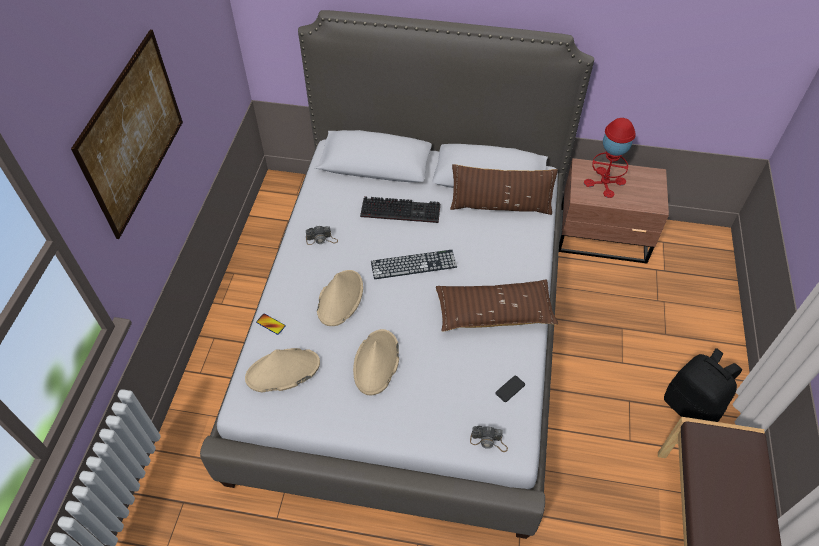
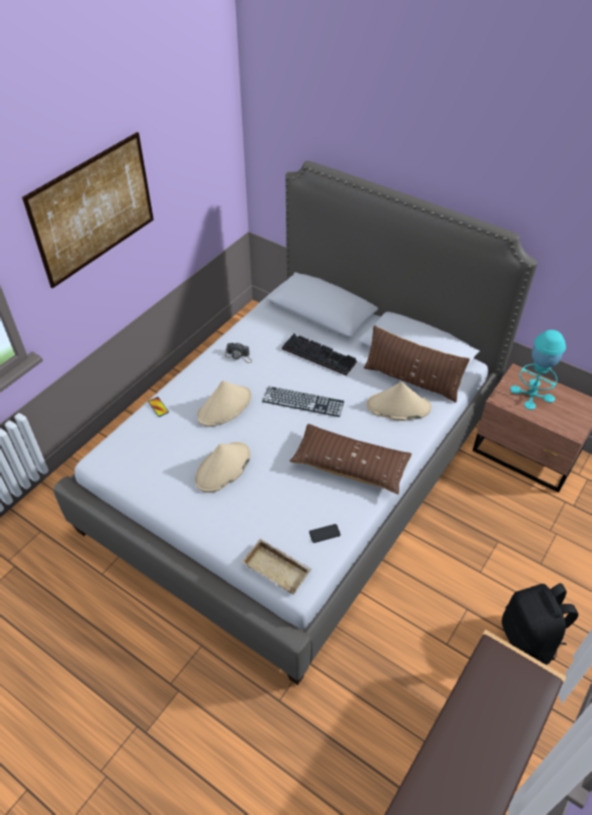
camera: 25 degrees right, 5 degrees down
(282, 371) = (144, 445): beige hat -> beige hat (398, 407)
(489, 441) = (278, 568): camera -> beige tray
(604, 182) = (532, 394): red table lamp -> turquoise table lamp

